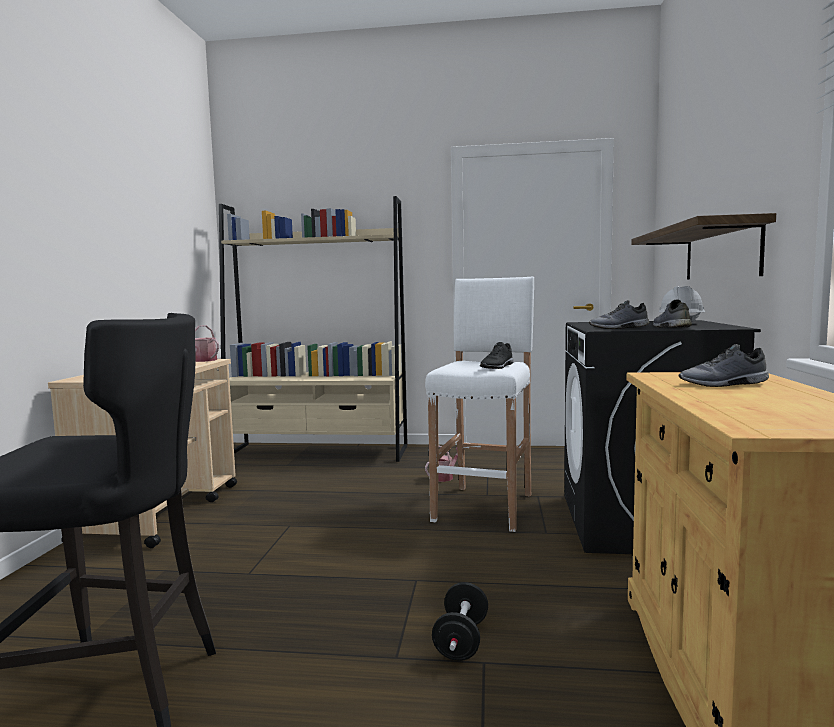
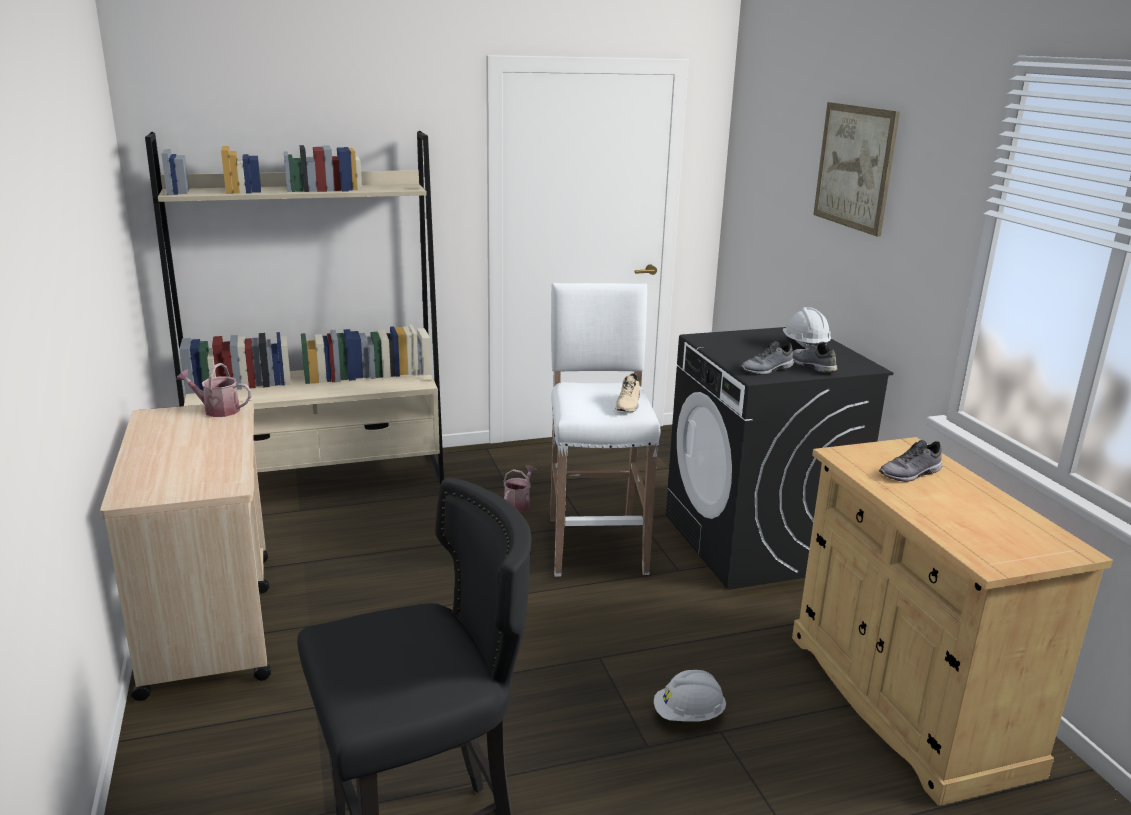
camera: 25 degrees left, 15 degrees up
(461, 641) = (688, 715): black dumbbell -> white hard hat
(498, 367) = (629, 404): black shoe -> beige shoe
(720, 252) = (839, 265): shelf -> none
(726, 157) = (855, 167): none -> picture

